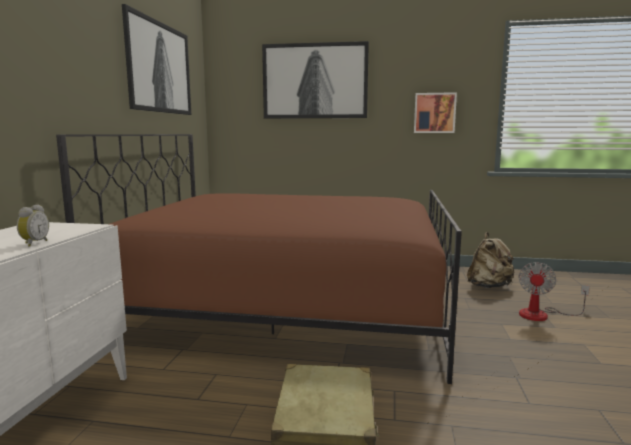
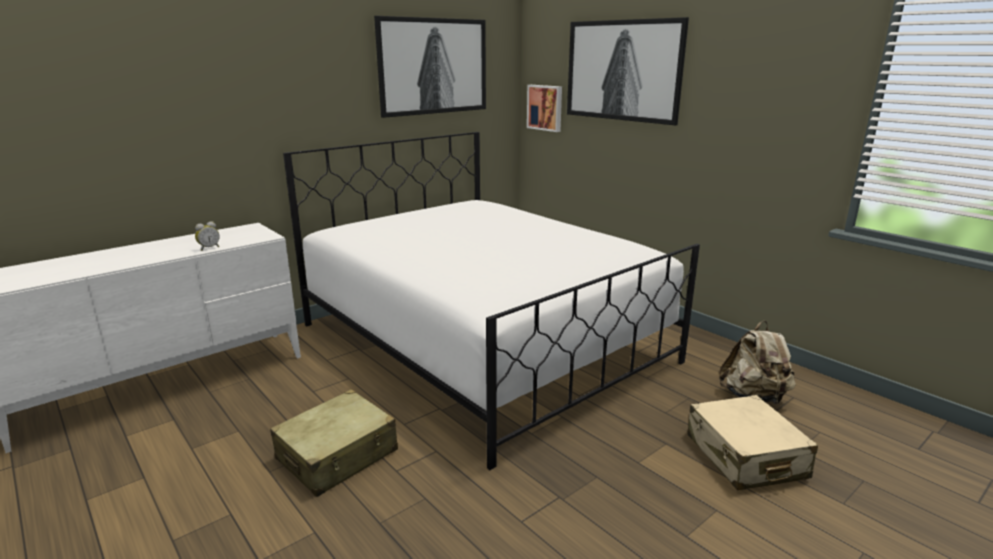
camera: 40 degrees right, 10 degrees up
(285, 309) = (482, 342): brown bed -> white bed
(434, 113) = (765, 127): picture -> picture (545, 107)
(542, 315) = (745, 456): fan -> beige suitcase

